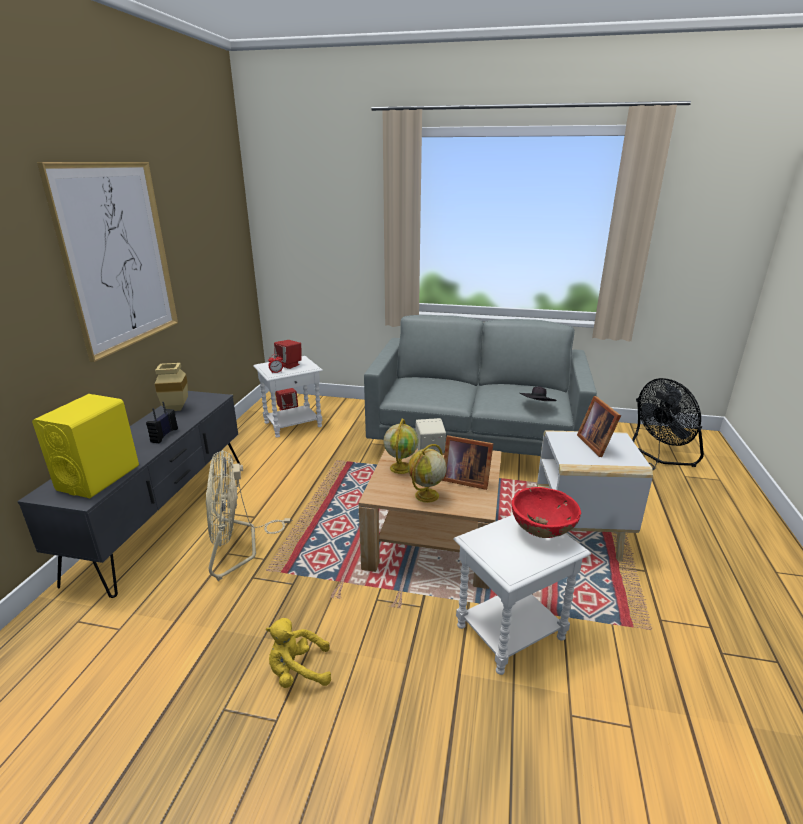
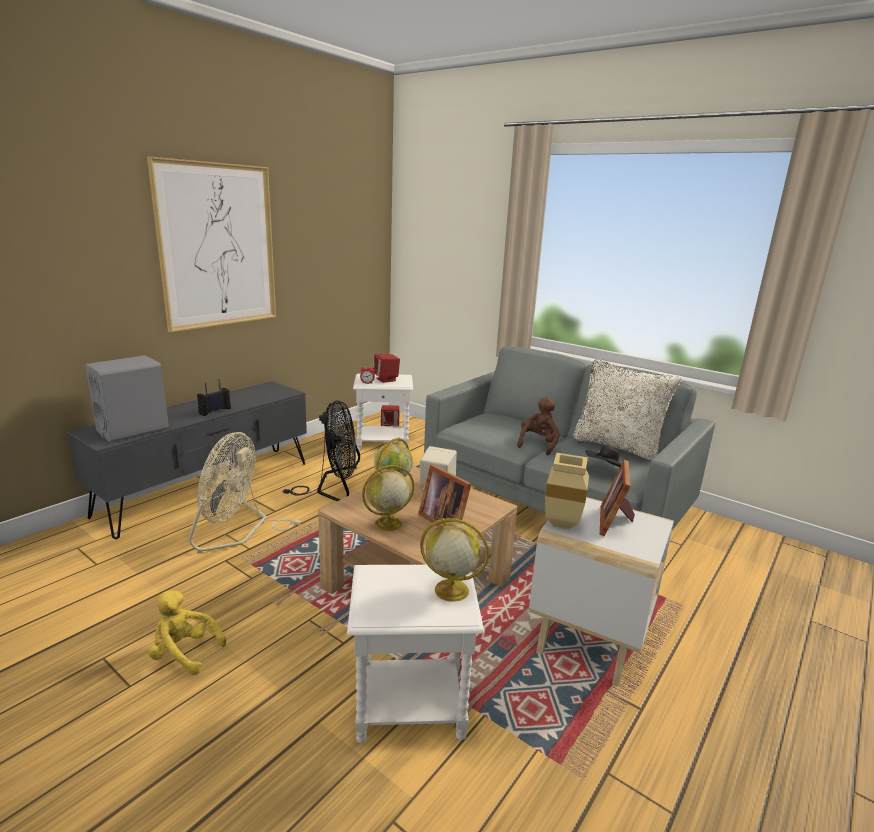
camera: 25 degrees right, 5 degrees down
(99, 478) = (133, 430): yellow speaker -> grey speaker
(174, 409) = (246, 394): beige vase -> beige vase (559, 524)
(469, 396) = (538, 444): none -> brown plush toy
(525, 385) = (617, 448): none -> beige pillow
(542, 531) = (450, 590): red bowl -> globe
(655, 454) = (787, 582): black fan -> black fan (332, 485)

